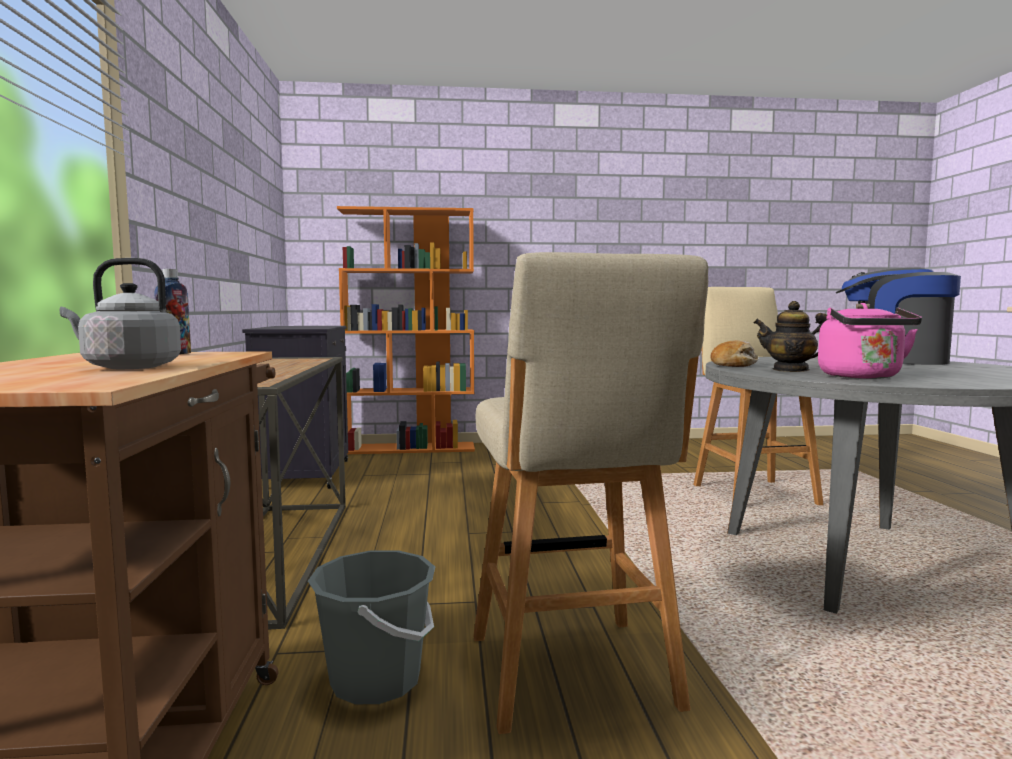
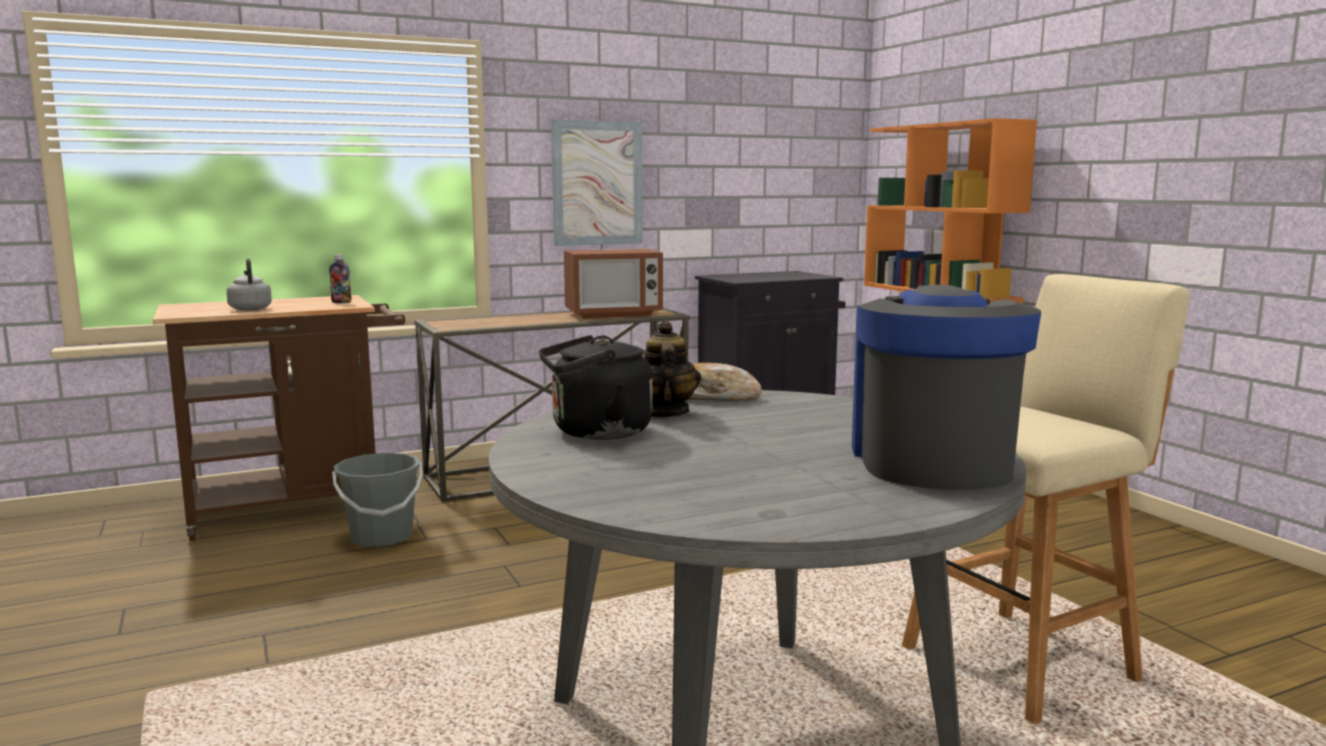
camera: 70 degrees right, 5 degrees up
(191, 220) = (597, 183): none -> picture
(286, 363) = (613, 314): none -> microwave
(573, 675) = (399, 590): beige stool -> none
(862, 377) = (595, 433): pink kettle -> black kettle

